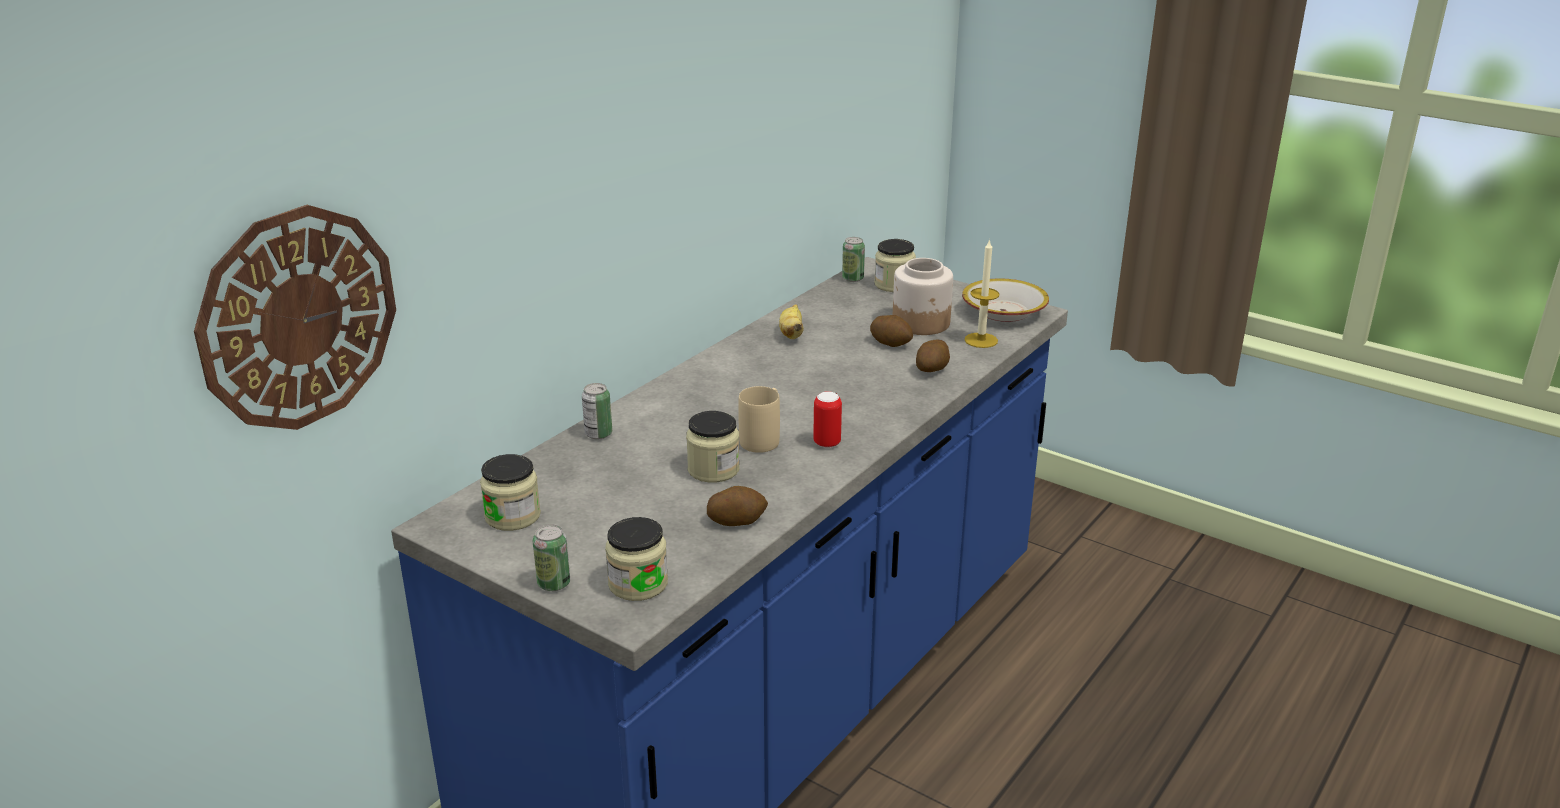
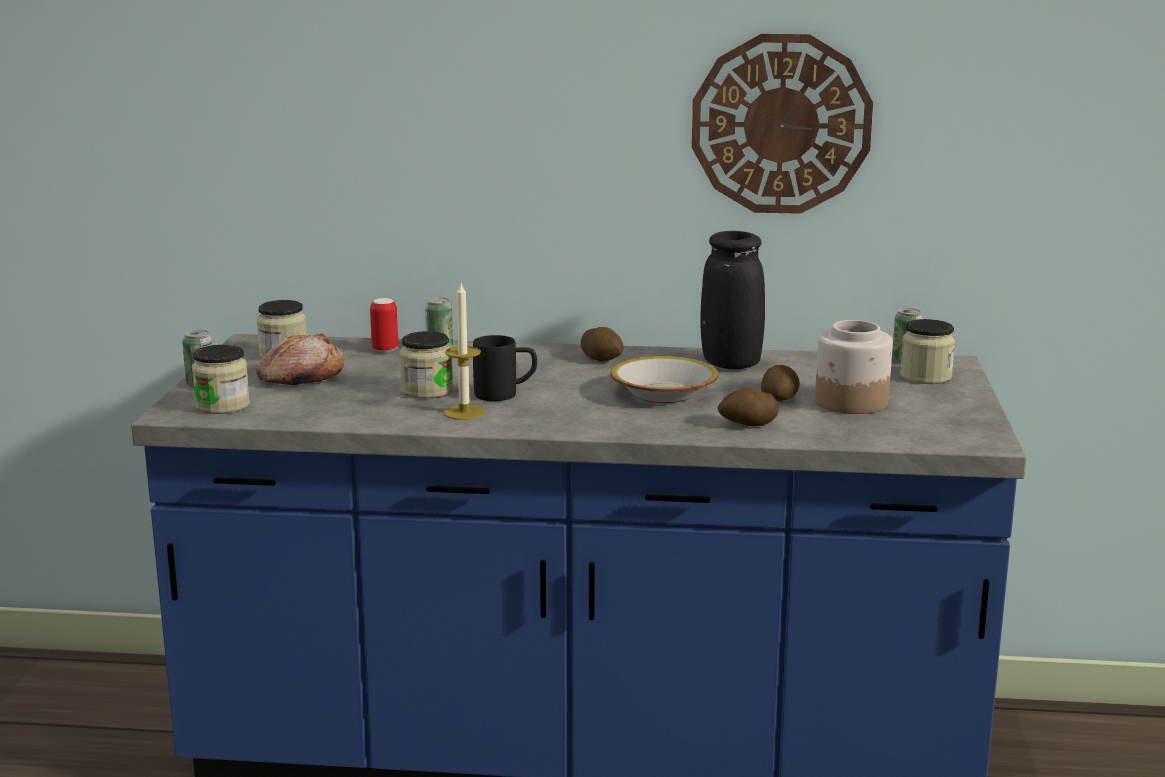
camera: 60 degrees right, 10 degrees down
(298, 318) = (184, 127): wall clock -> wall clock (781, 124)
(598, 522) = (300, 377): none -> bread
(737, 521) = (350, 413): potato -> potato (602, 359)
(763, 438) = (505, 394): beige mug -> black mug
(791, 334) = (730, 364): banana -> black vase
(827, 443) = (527, 415): can -> can (385, 349)
(981, 340) = (857, 431): candle -> candle (464, 412)
(1003, 312) = (953, 429): bowl -> bowl (663, 393)

